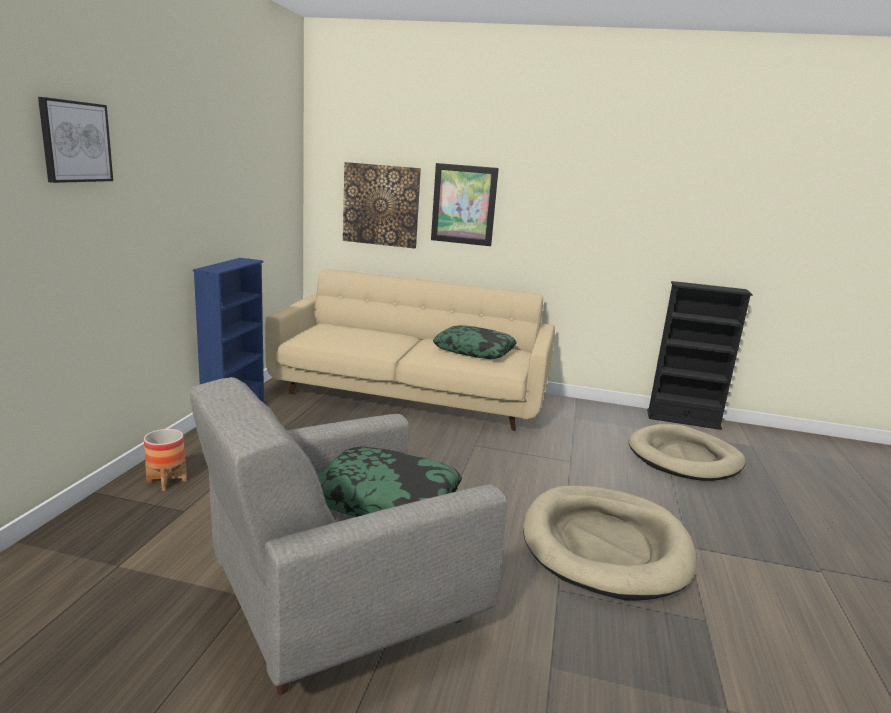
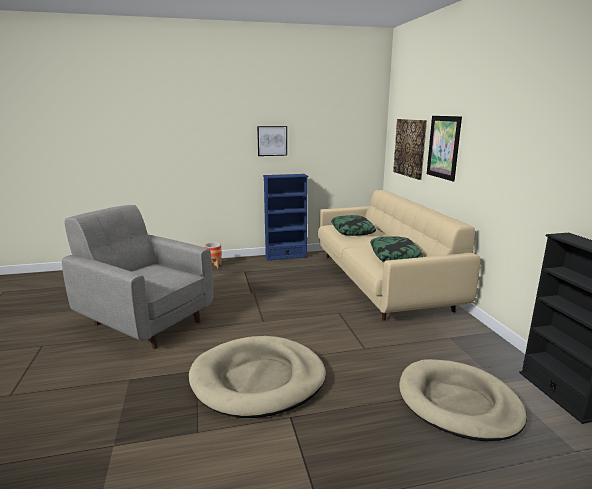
camera: 65 degrees right, 0 degrees up
(75, 141) = (194, 115): picture -> picture (272, 141)
(387, 500) = (154, 276): pillow -> pillow (352, 231)

